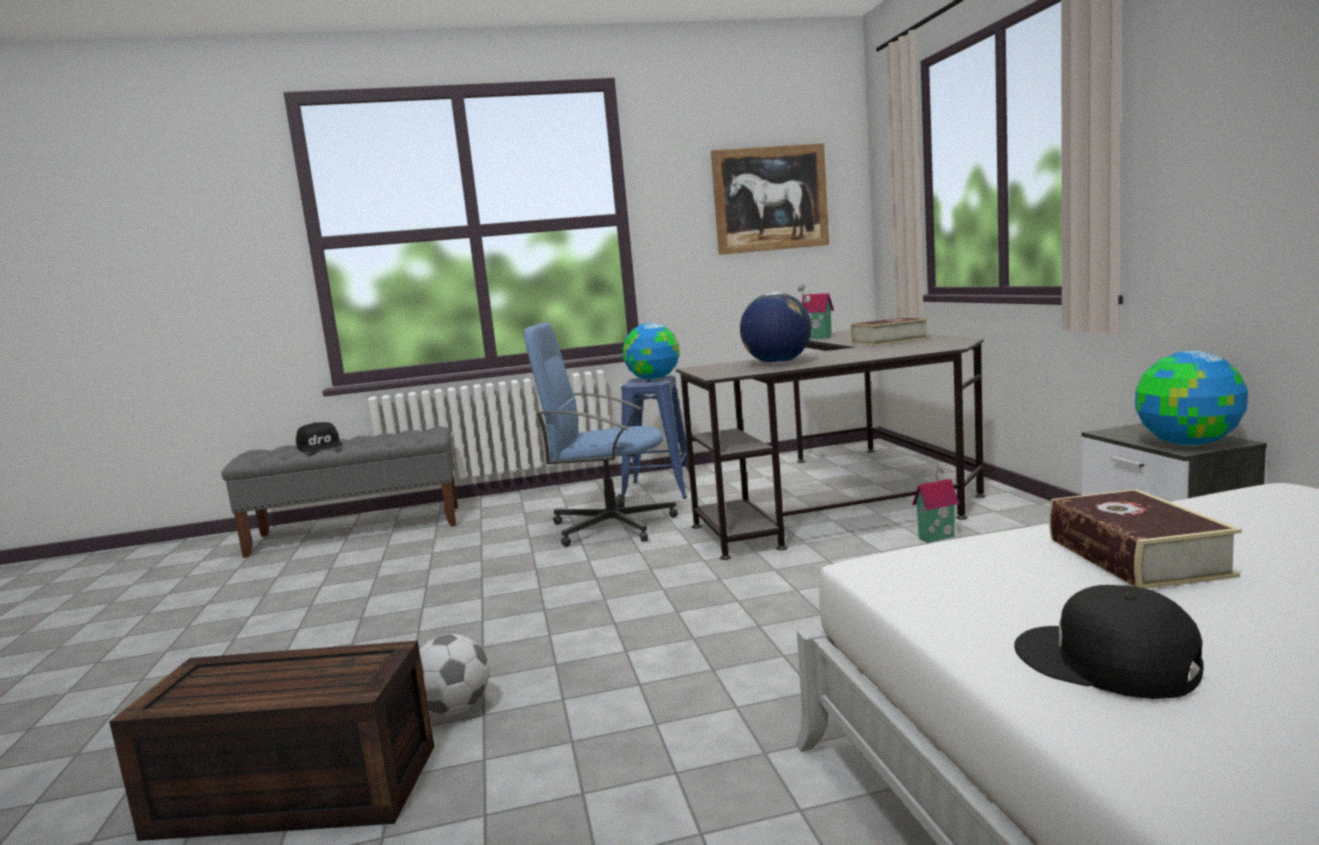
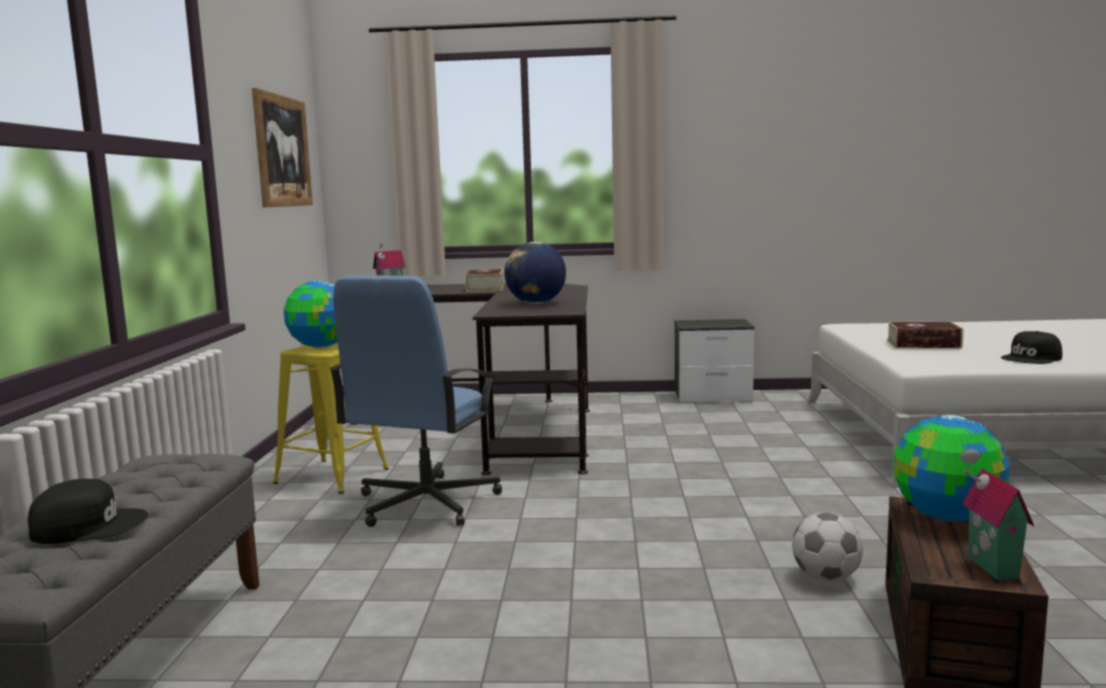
camera: 75 degrees left, 0 degrees up
(659, 490) = (332, 476): blue stool -> yellow stool
(935, 537) = (614, 421): toy house -> toy house (989, 567)
(1187, 444) = (732, 323): globe -> globe (947, 516)

